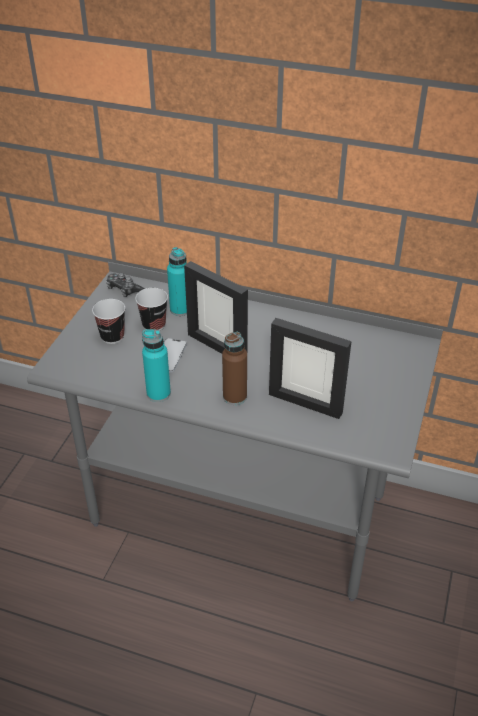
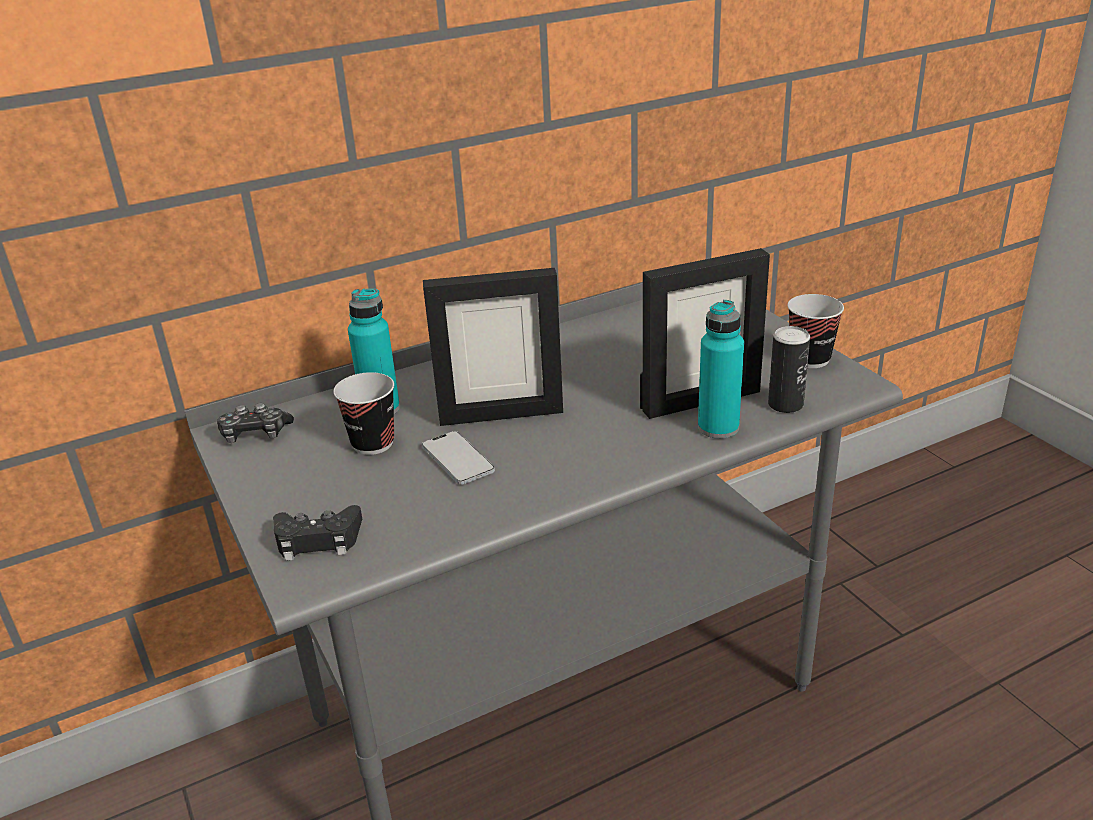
camera: 45 degrees left, 10 degrees down
(78, 355) = (318, 540): none -> black game controller
(112, 336) = (333, 489): cup -> cup (810, 359)
(158, 394) = (519, 504): turquoise bottle -> turquoise bottle (718, 428)
(234, 397) = (617, 445): brown bottle -> none
(338, 434) = (785, 404): none -> can

